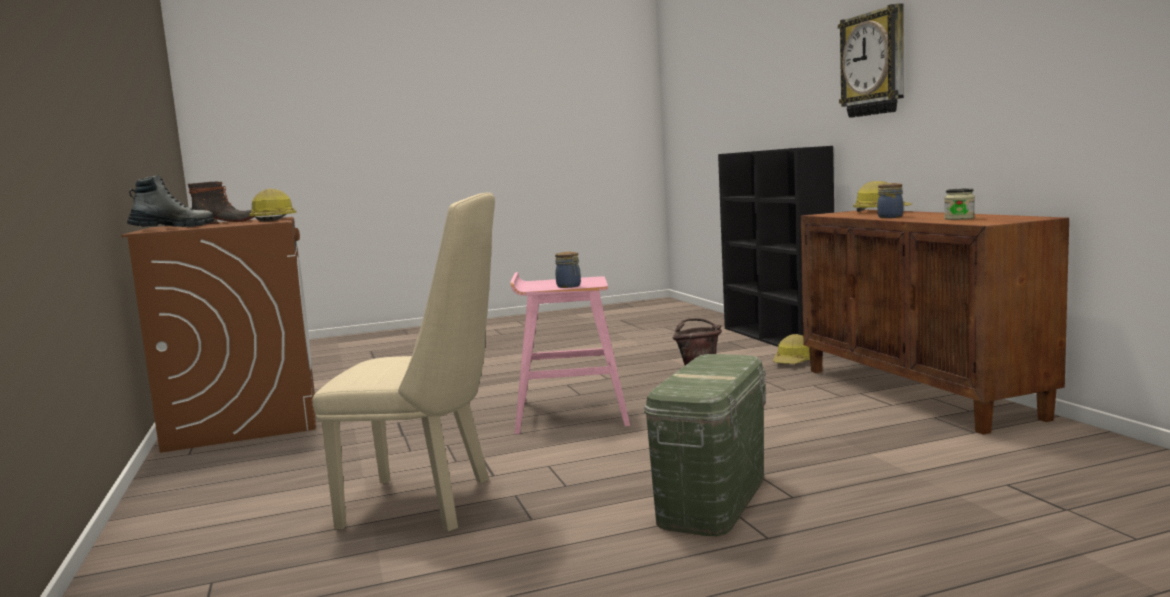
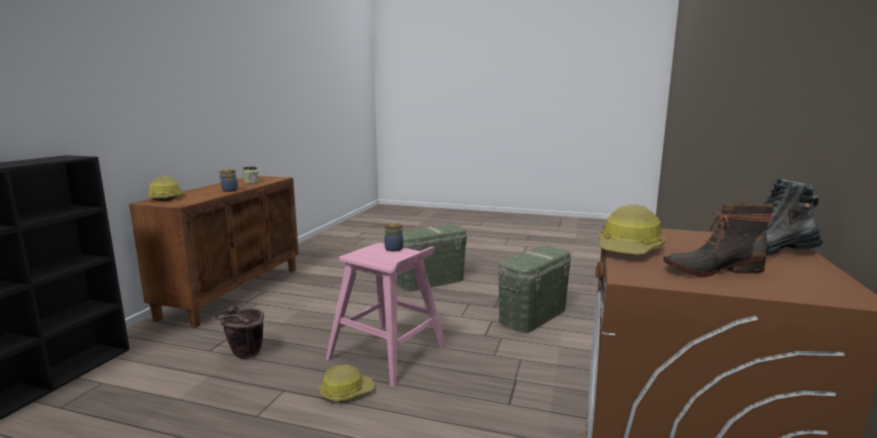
camera: 145 degrees left, 5 degrees up
(431, 503) = (533, 316): beige chair -> green storage box
(793, 362) = (165, 342): hard hat -> hard hat (346, 392)
(874, 64) = (107, 83): wall clock -> none

